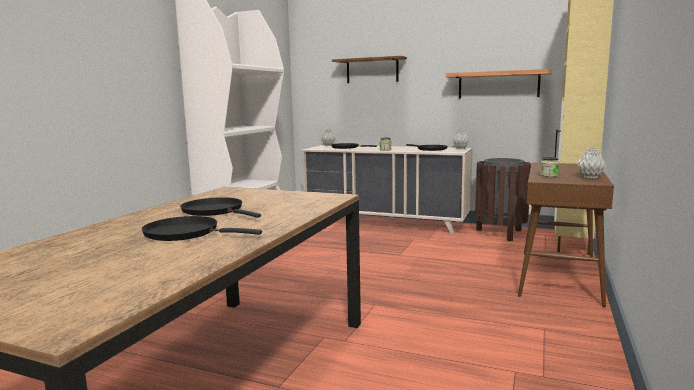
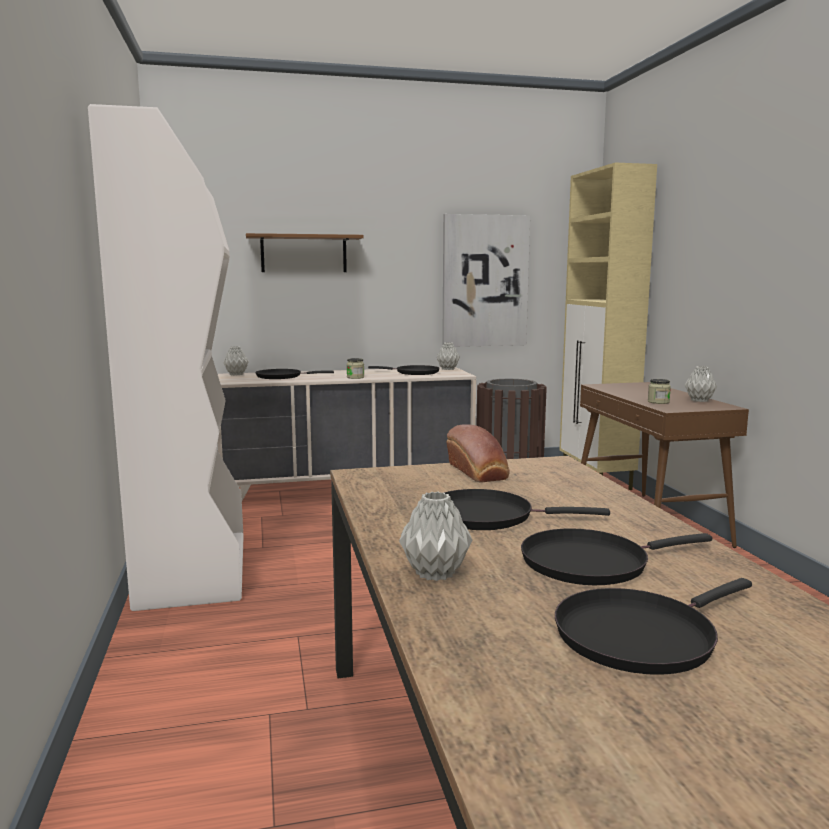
camera: 35 degrees left, 0 degrees up
(105, 257) = (640, 635): none -> black frying pan
(121, 224) = (434, 573): none -> grey vase
(280, 195) = (478, 472): none -> bread
(498, 85) = (485, 281): shelf -> picture

